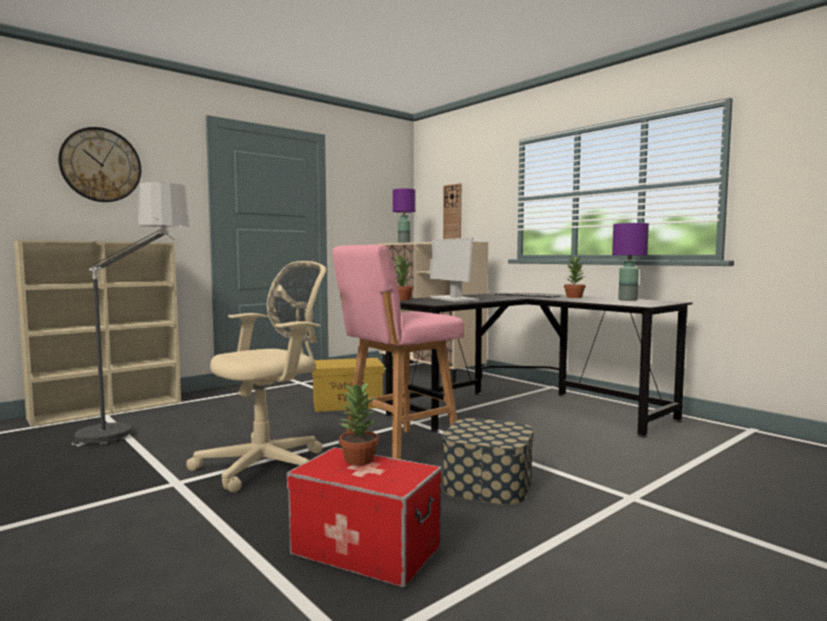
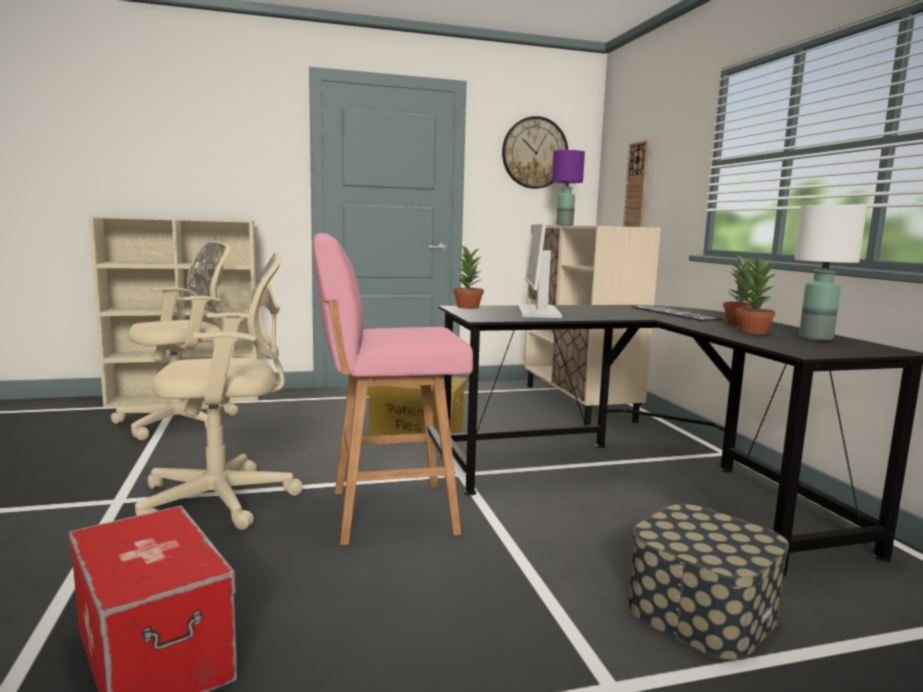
camera: 25 degrees right, 5 degrees up
(101, 165) = (188, 132): wall clock -> wall clock (534, 153)
(138, 425) = (183, 422): floor lamp -> beige office chair
(358, 460) = (165, 533): potted plant -> potted plant (751, 331)
(488, 484) = (427, 597): storage box -> storage box (701, 611)
(627, 300) = (816, 338): purple table lamp -> white table lamp

